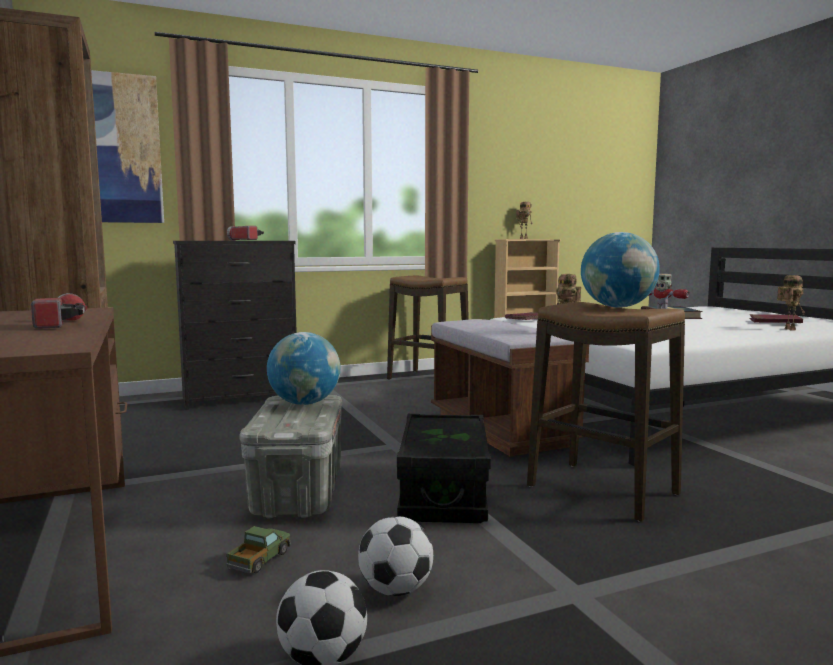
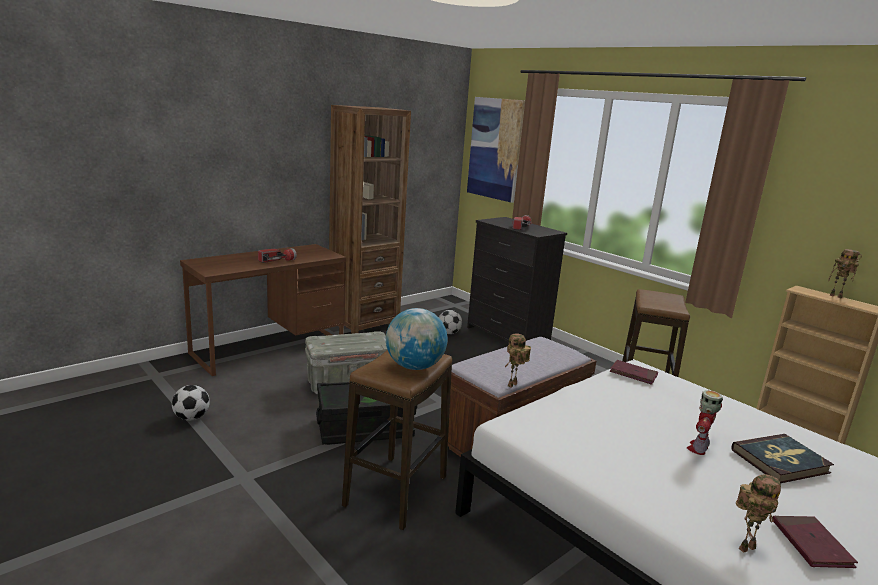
camera: 70 degrees right, 10 degrees up
(259, 560) = (269, 390): toy truck -> none
(305, 403) = (364, 341): globe -> none
(395, 590) = (244, 426): football -> football (449, 333)

